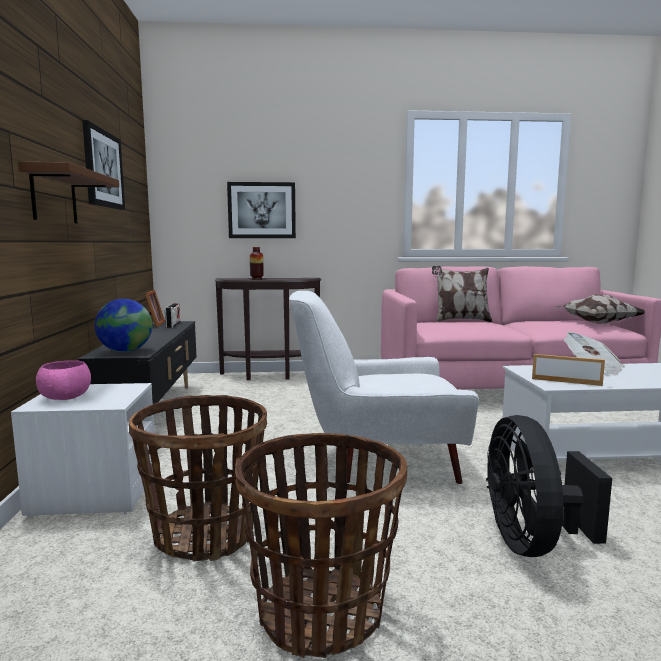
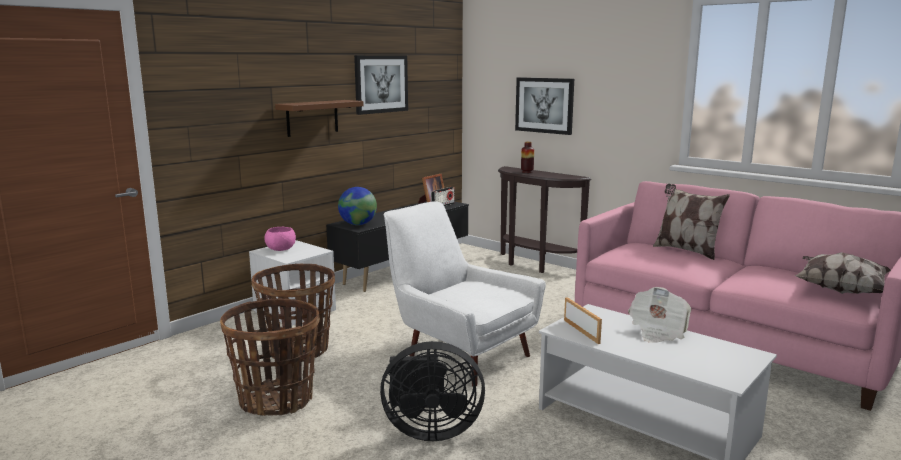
camera: 45 degrees right, 5 degrees up
(532, 542) = (429, 430): black fan -> black fan turned 135 degrees counterclockwise

